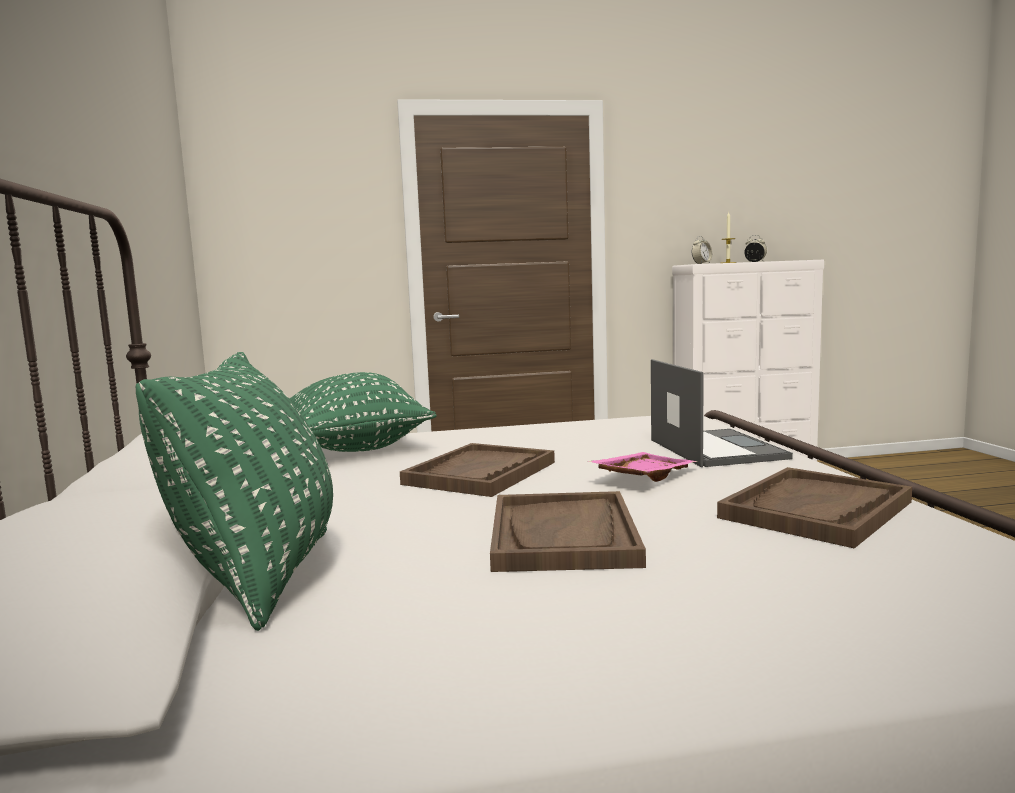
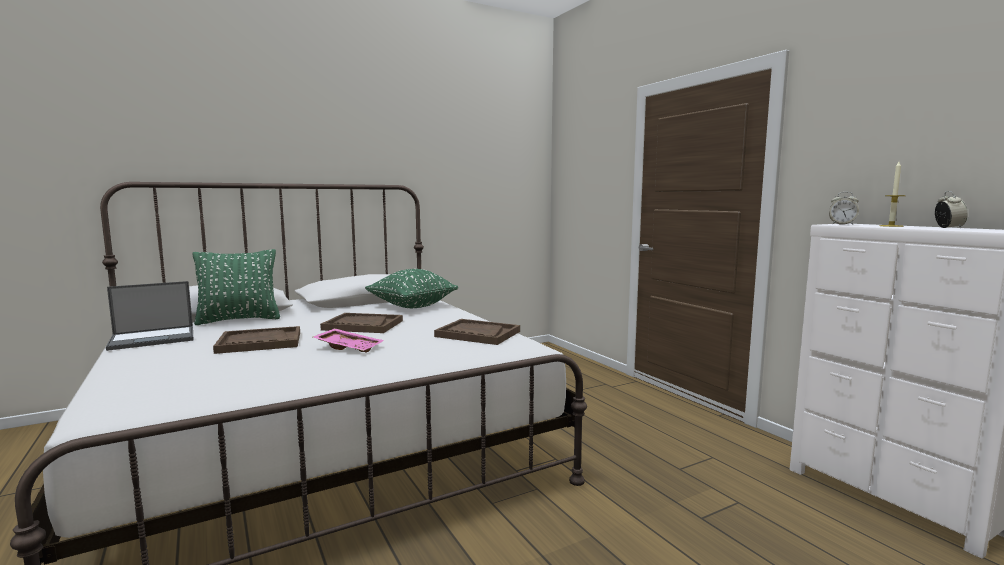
camera: 70 degrees right, 0 degrees up
(715, 449) = (418, 357): laptop -> laptop (154, 338)
(816, 510) = (274, 376): brown tray -> brown tray (477, 334)

